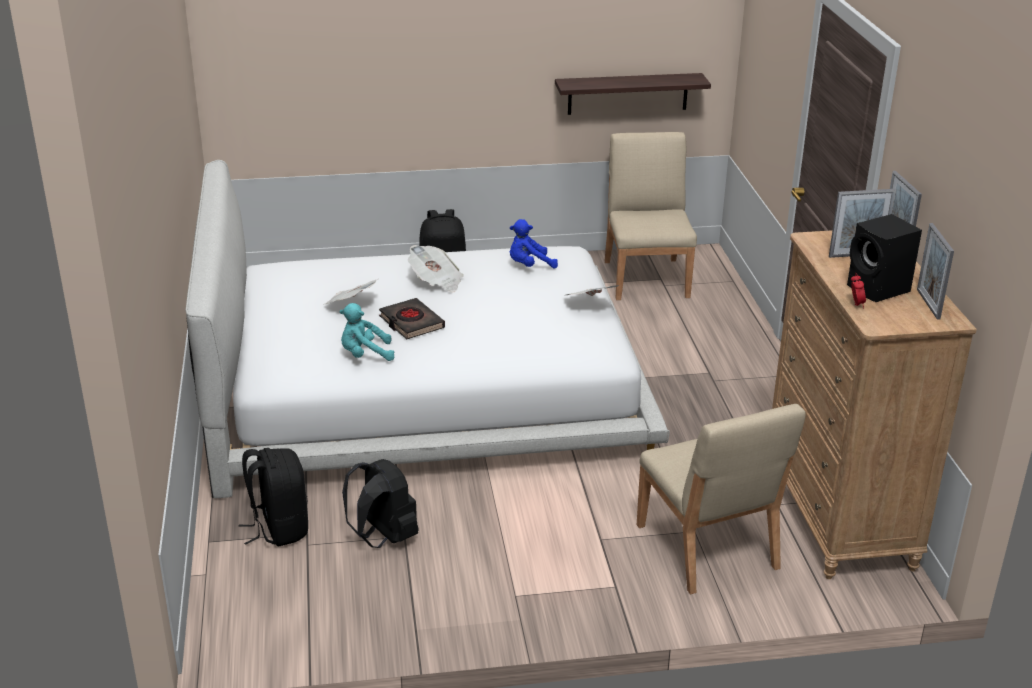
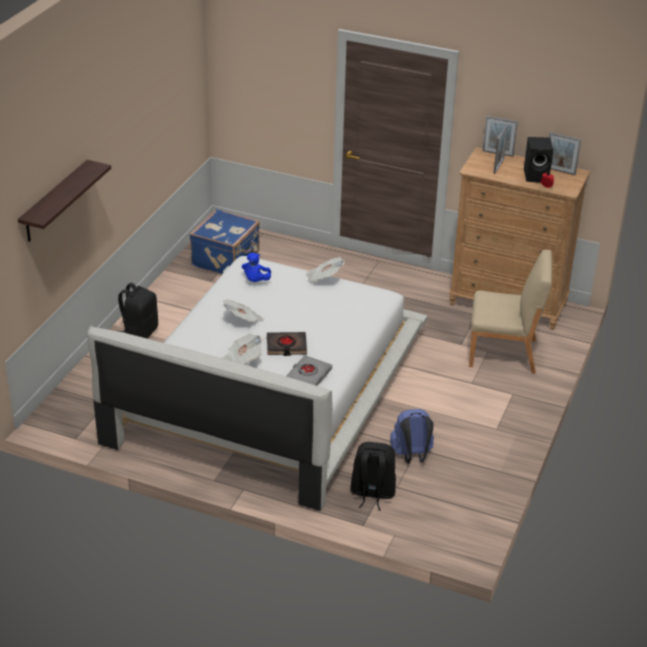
camera: 60 degrees left, 5 degrees up
(365, 355) = (308, 375): turquoise plush toy -> grey book
(383, 537) = (411, 456): black backpack -> blue backpack
(628, 93) = (174, 146): shelf -> shelf (55, 202)
(646, 278) = (227, 259): beige chair -> blue suitcase

